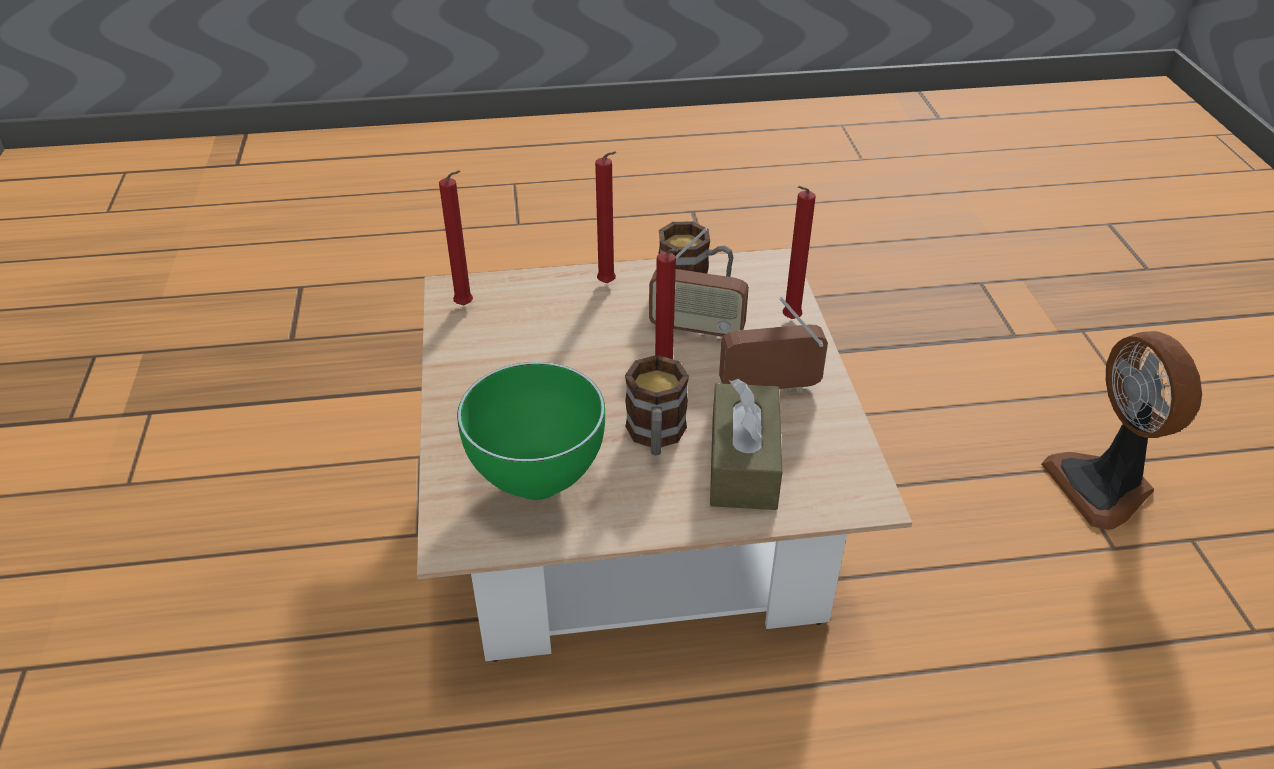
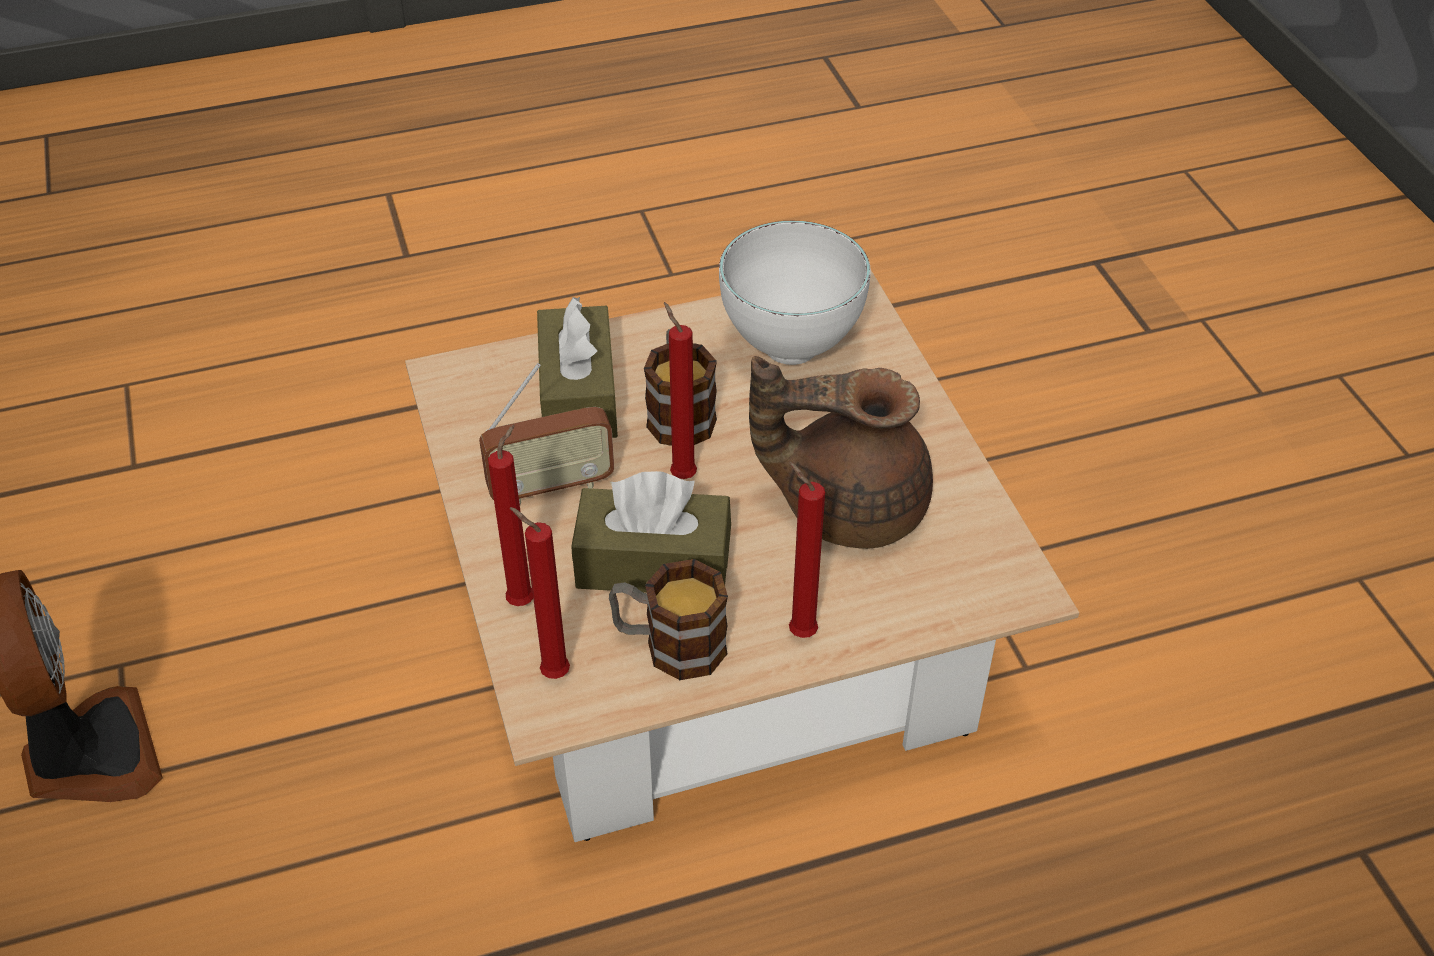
camera: 170 degrees right, 5 degrees up
(466, 306) = (985, 562): red candle -> red candle (551, 672)
(541, 482) = (788, 351): green bowl -> white bowl
(545, 351) = (846, 505): none -> brown teapot
(696, 331) = (653, 563): radio -> brown tissue box

